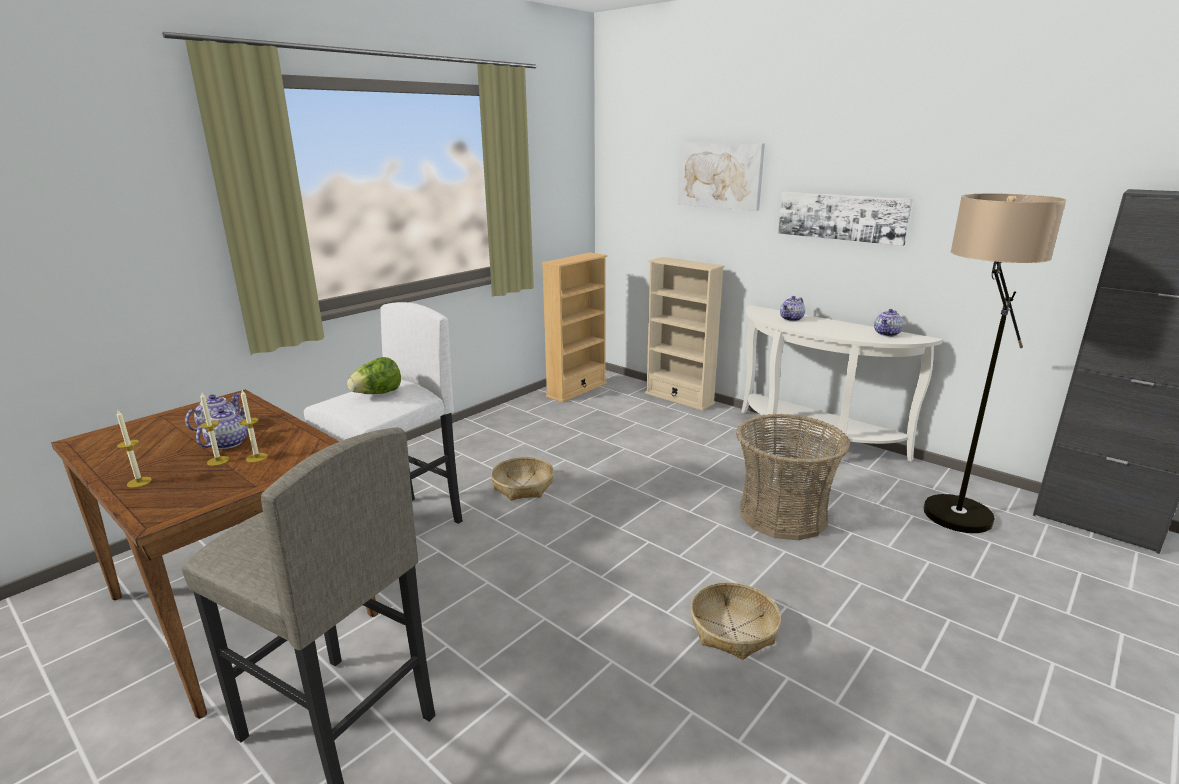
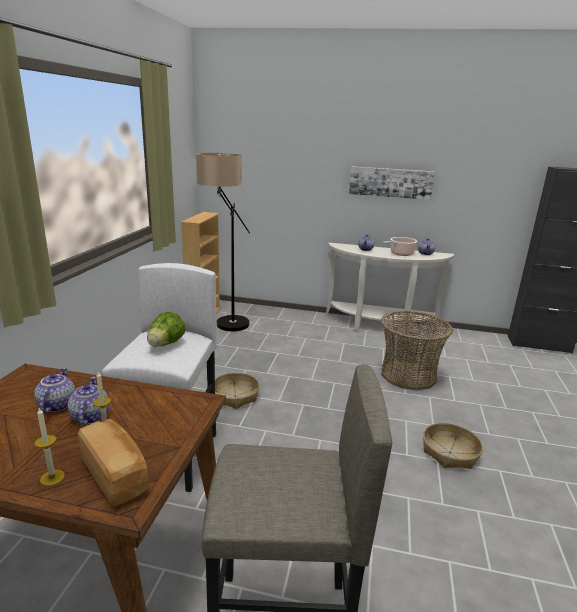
camera: 30 degrees left, 0 degrees up
(180, 493) = (116, 474): none -> bread
(256, 457) = (140, 422): candle -> none
(679, 398) = (279, 311): beige bookcase -> none
(720, 175) = (303, 155): picture -> none
(840, 330) = (400, 254): none -> cooking pot
(946, 525) = (485, 360): floor lamp -> floor lamp (226, 329)

